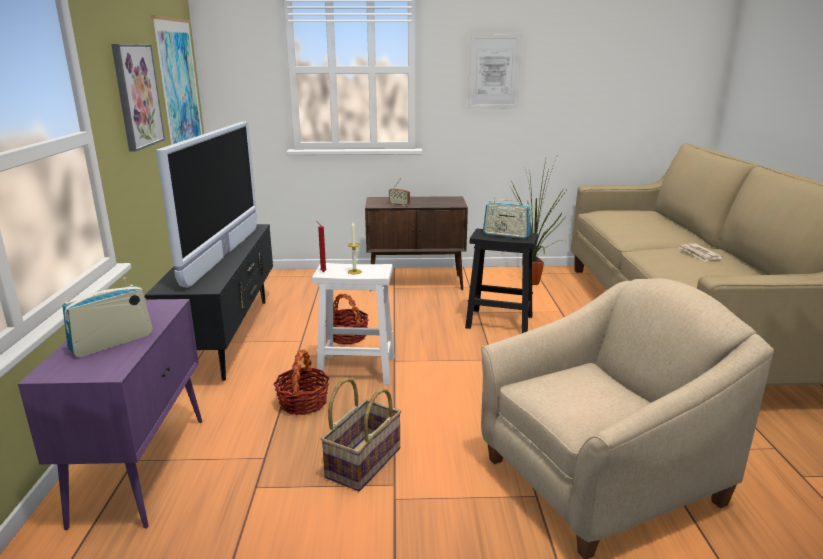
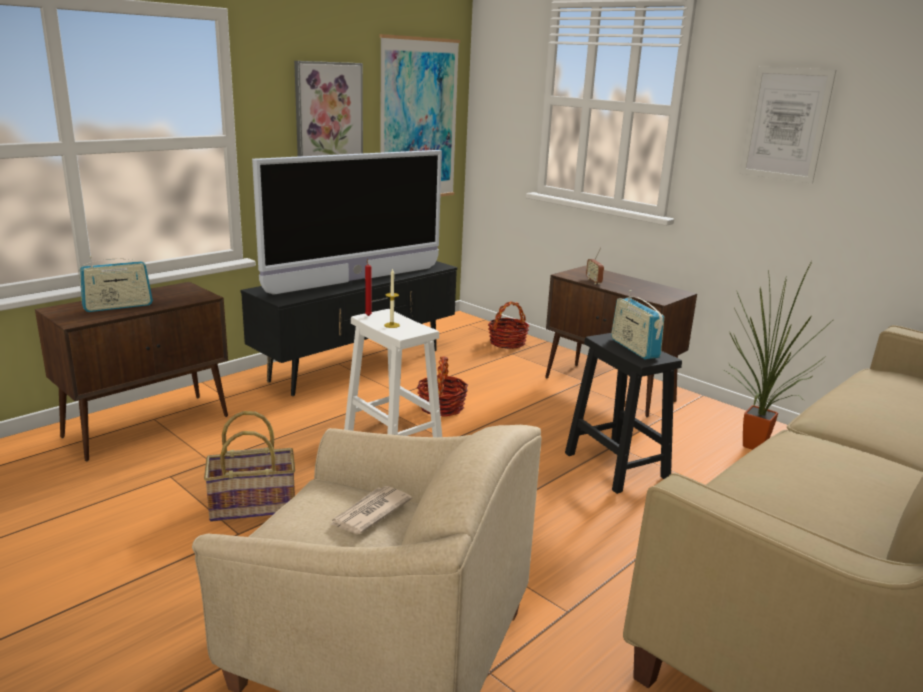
camera: 45 degrees right, 0 degrees up
(112, 343) = (118, 306): radio -> radio turned 150 degrees clockwise
(142, 467) = (149, 426): purple cabinet -> brown cabinet
(303, 403) = (305, 440): basket -> basket (507, 343)
(699, 254) = (863, 473): newspaper -> newspaper (369, 513)

